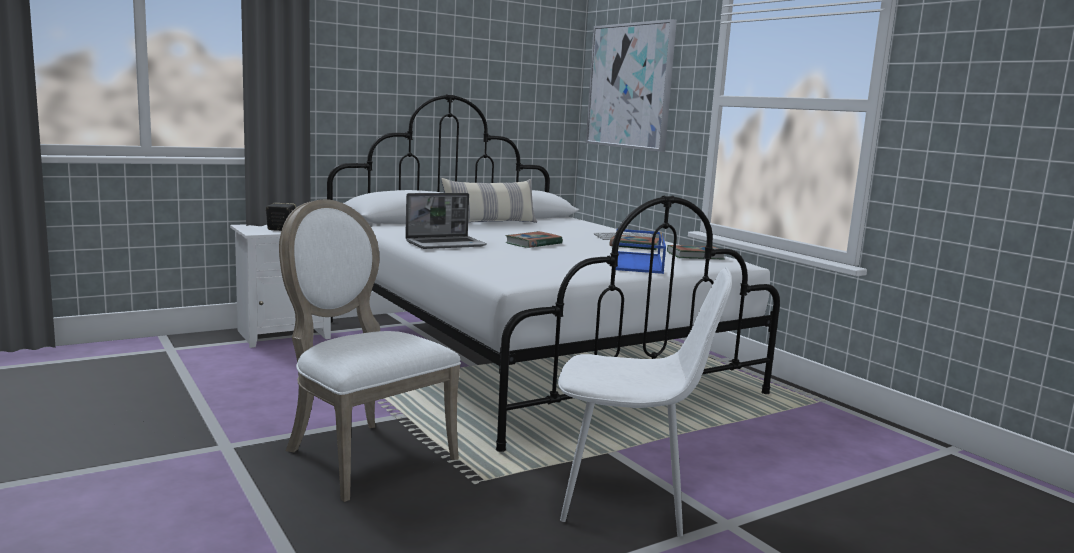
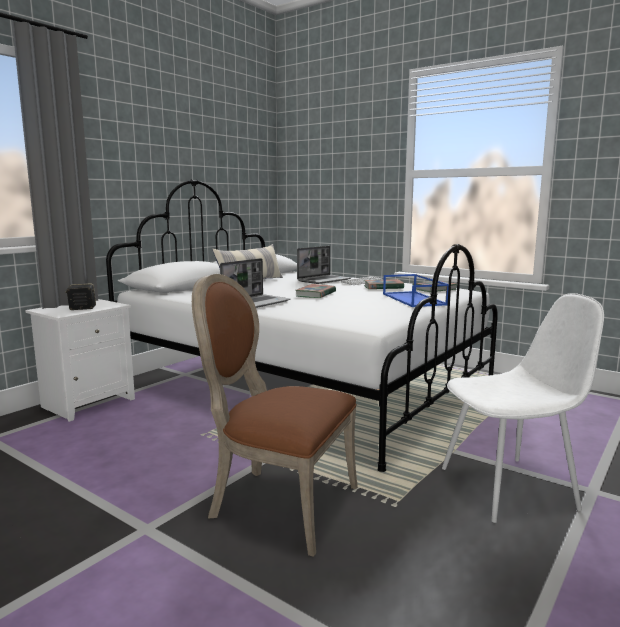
camera: 20 degrees left, 0 degrees up
(362, 454) = (277, 503): white chair -> brown chair
(581, 231) = (324, 280): none -> laptop
(629, 86) = (325, 167): picture -> none

